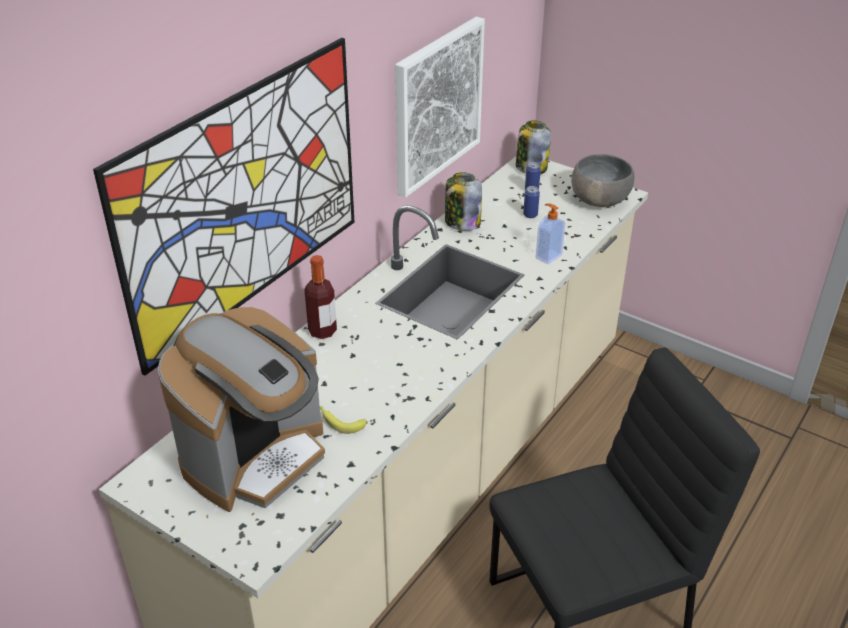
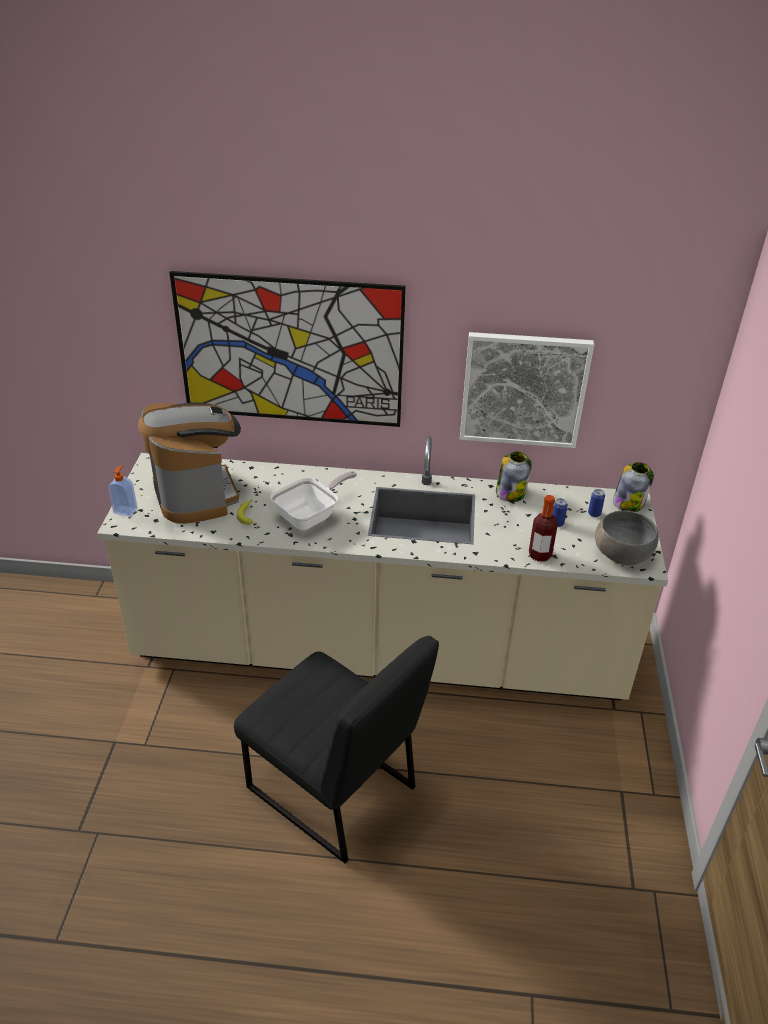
camera: 60 degrees right, 0 degrees up
(256, 457) = (196, 494): coffee machine -> coffee machine turned 120 degrees counterclockwise
(322, 331) = (328, 476): bottle -> bottle (539, 555)
(389, 370) = (311, 516): none -> frying pan
(548, 256) = (509, 549): soap dispenser -> soap dispenser (126, 510)

